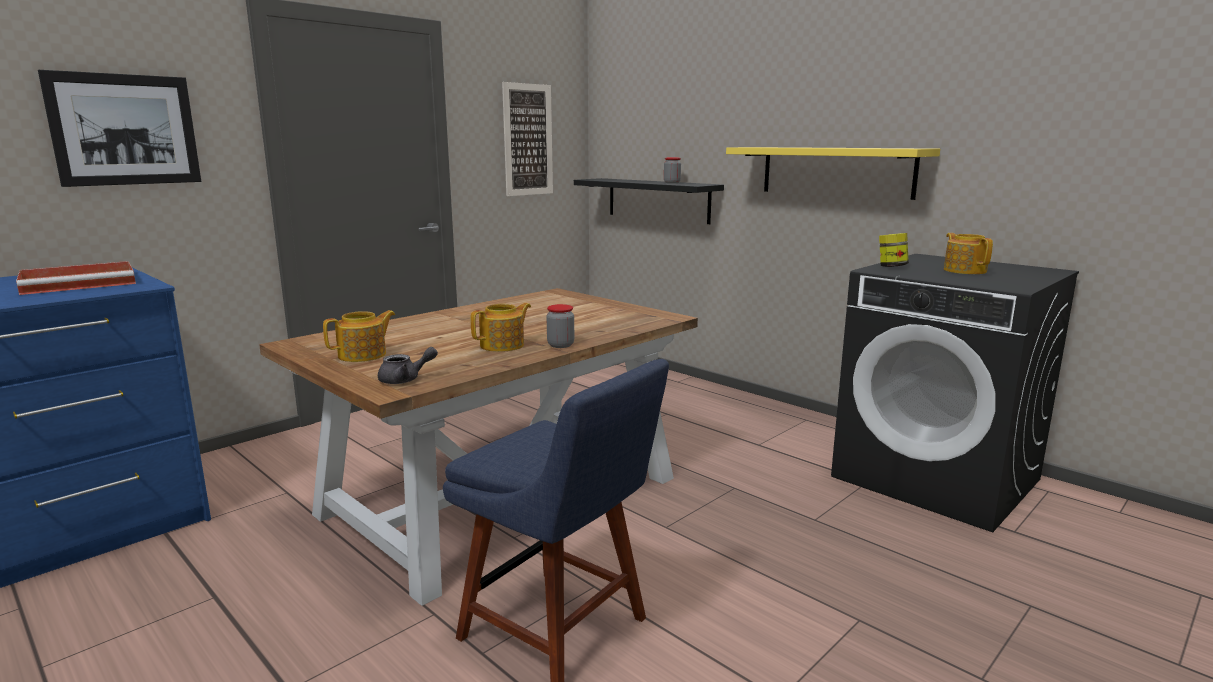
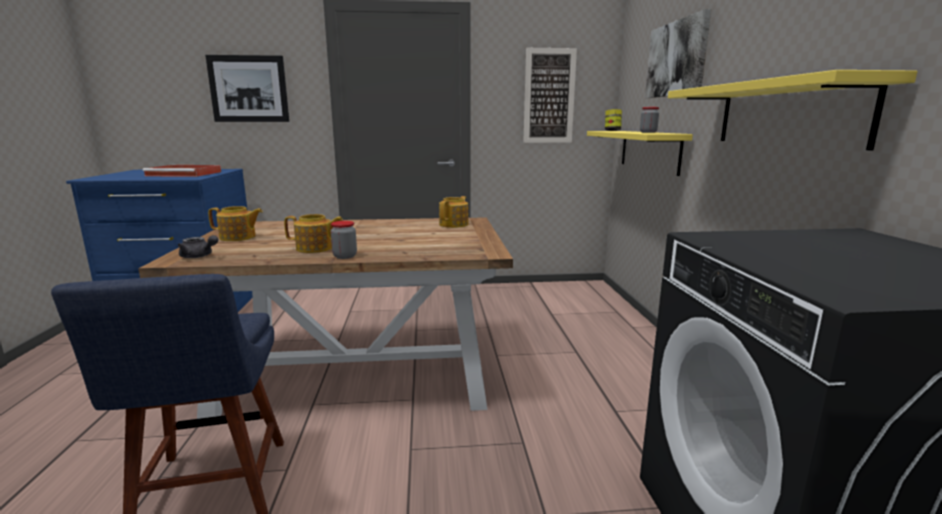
camera: 40 degrees right, 0 degrees up
(657, 200) = (649, 150): black shelf -> yellow shelf
(689, 111) = (676, 59): none -> picture
(891, 267) = (745, 236): jar -> jar (612, 131)
(964, 270) = (852, 258): teapot -> teapot (454, 224)

